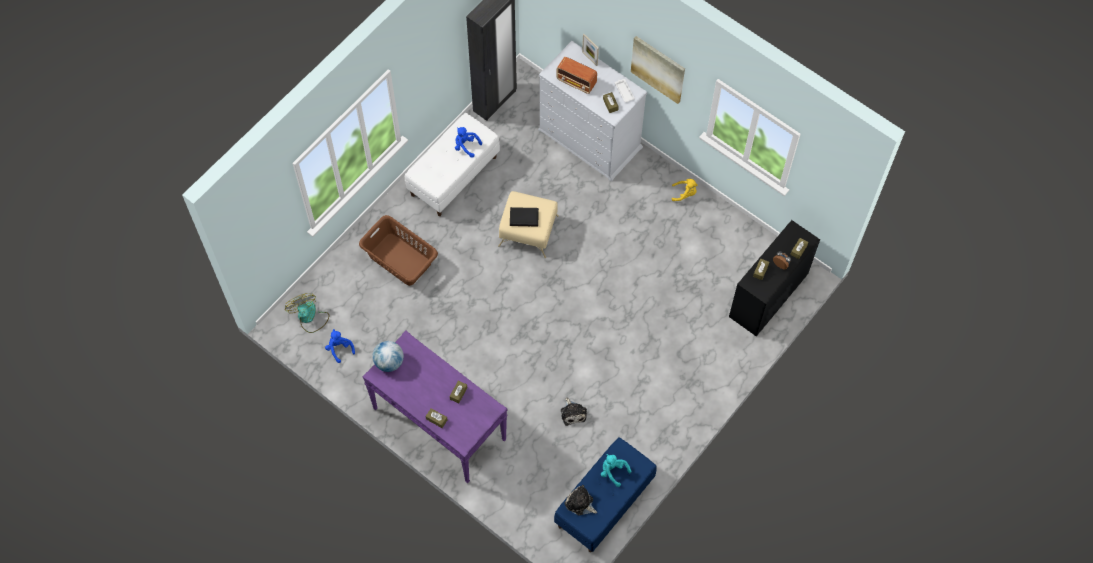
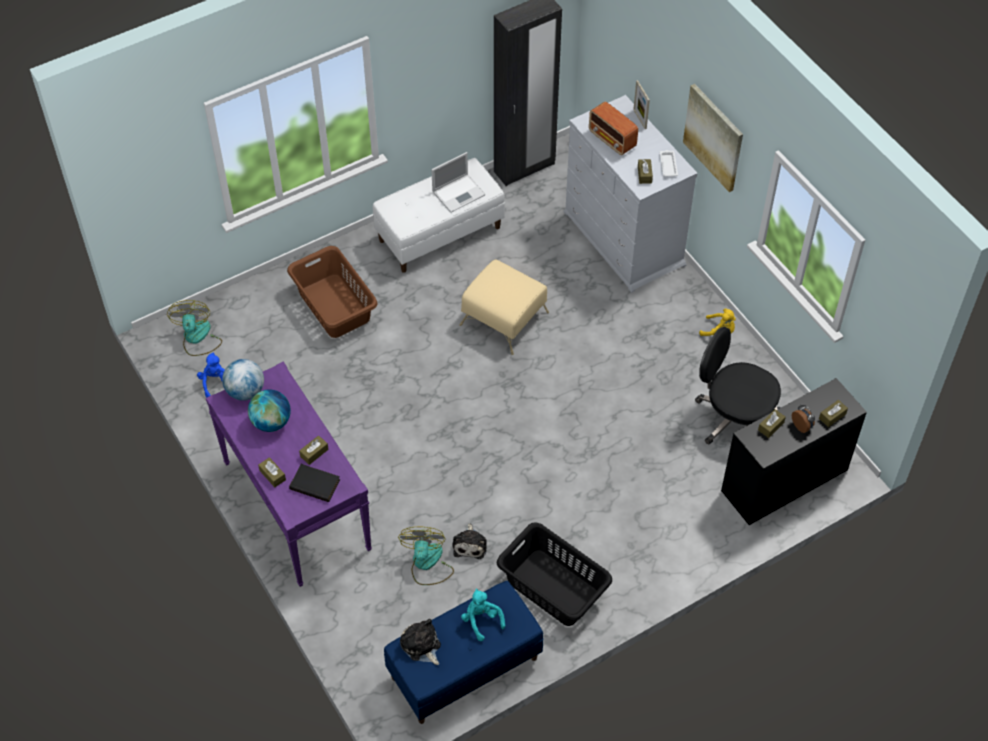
camera: 20 degrees right, 10 degrees down
(418, 380) = (271, 422): none -> globe
(466, 146) = (459, 193): blue plush toy -> laptop
(524, 217) = (497, 290): black book -> black book (315, 484)
(549, 437) = (427, 564): none -> fan
(641, 426) = (553, 588): none -> black laundry basket
(718, 258) = (734, 417): none -> black office chair

